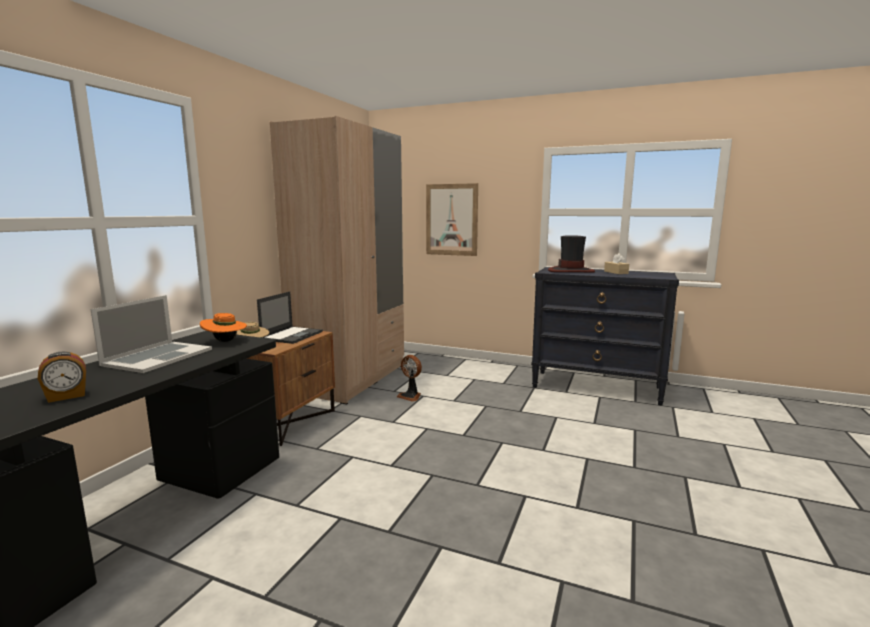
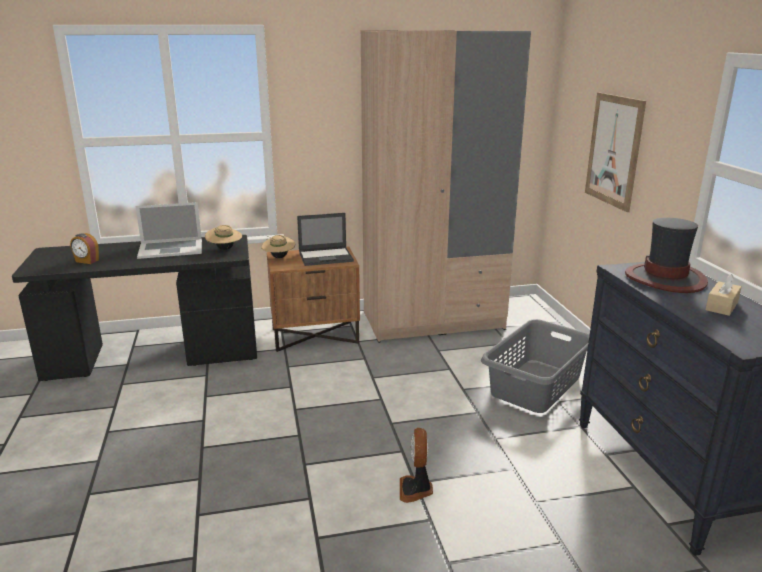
camera: 55 degrees right, 10 degrees up
(225, 341) = (224, 249): orange hat -> beige hat
(410, 396) = (438, 363): fan -> fan (416, 489)
(479, 382) = (537, 385): none -> grey laundry basket

